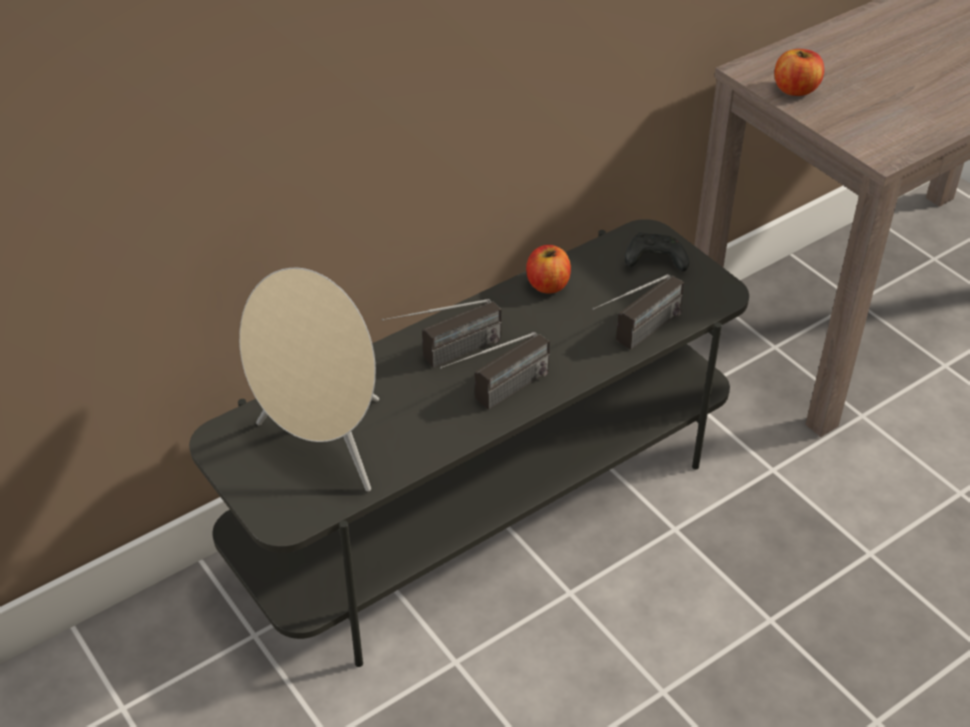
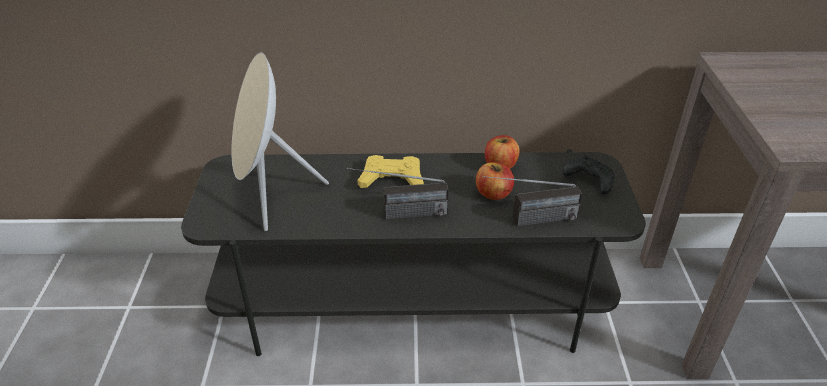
camera: 35 degrees right, 5 degrees down
(444, 357) = (392, 178): radio -> yellow game controller
(795, 89) = (753, 82): apple -> apple (493, 193)

